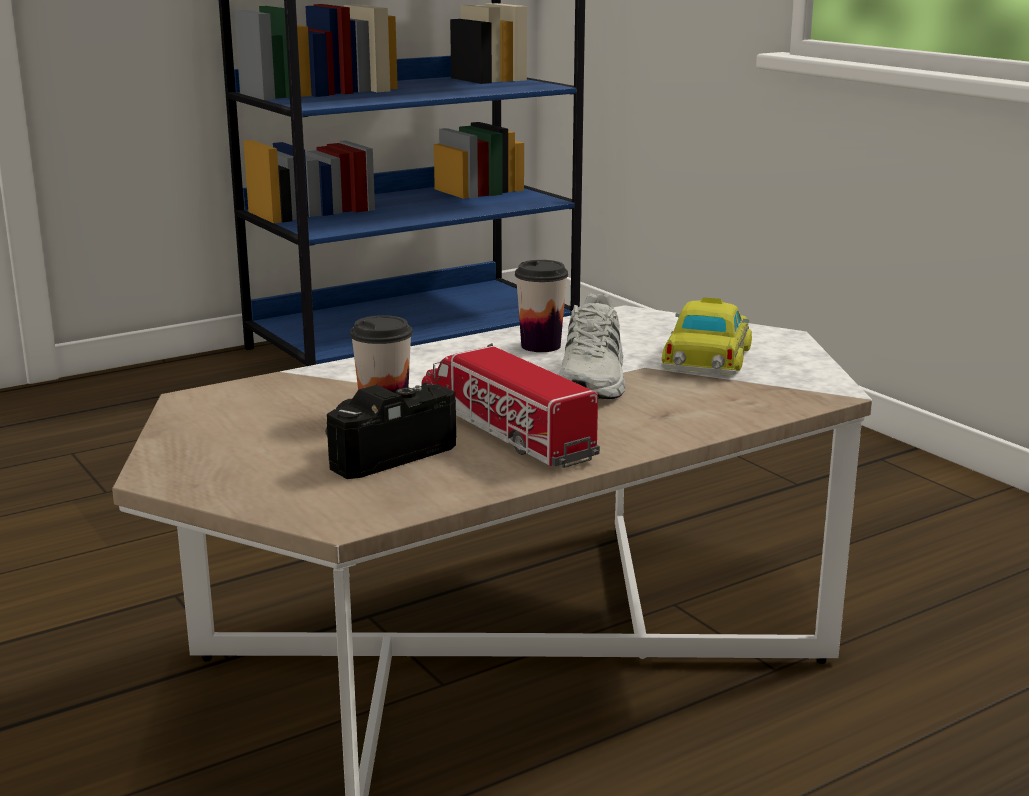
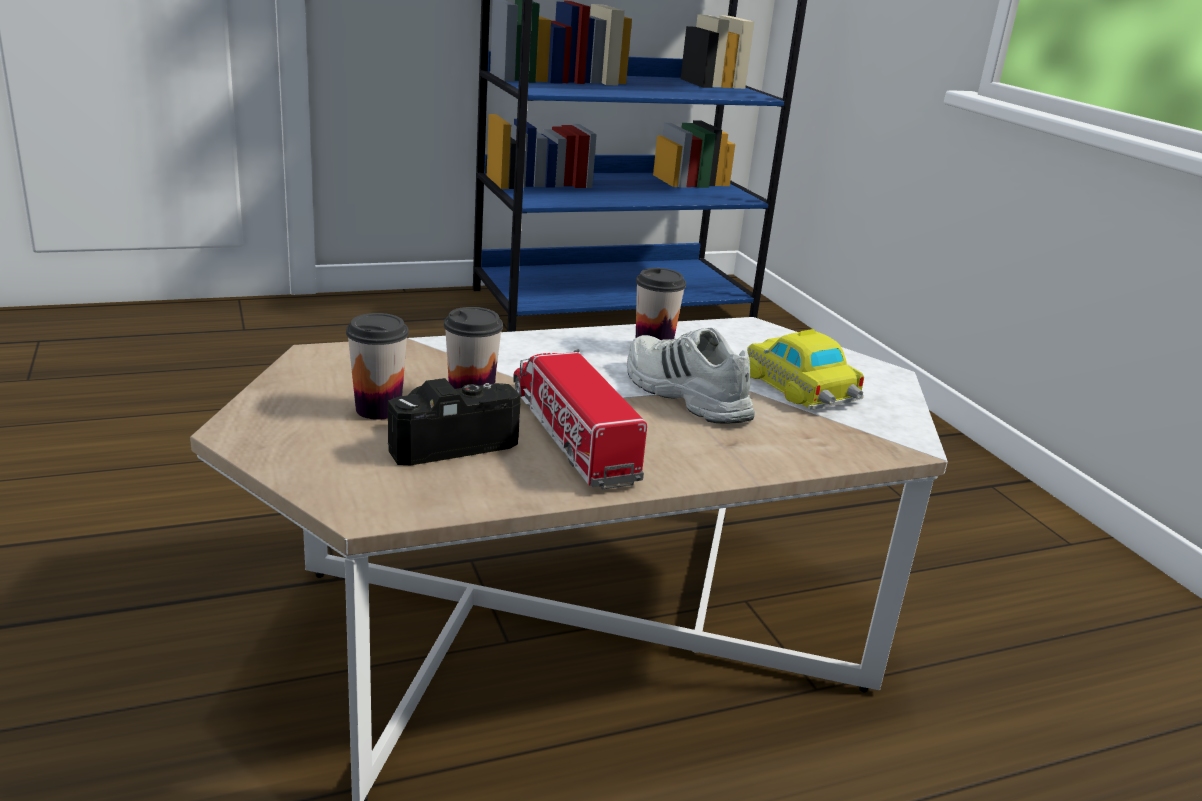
camera: 10 degrees right, 5 degrees up
(294, 436) = (378, 409): none -> cup
(593, 380) = (683, 394): white shoe -> white shoe turned 120 degrees clockwise
(706, 359) = (801, 388): toy car -> toy car turned 60 degrees counterclockwise

